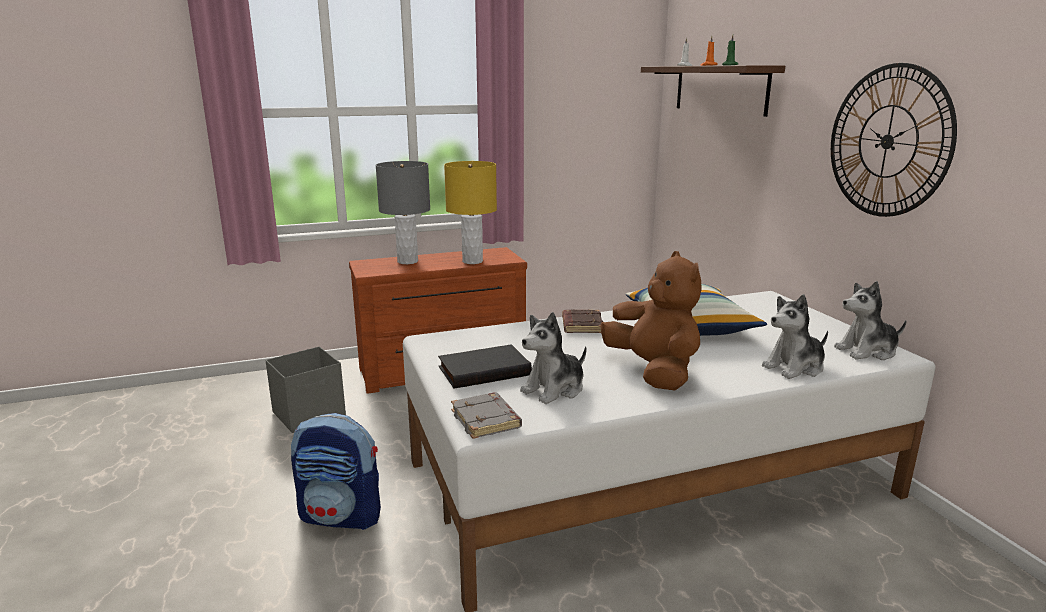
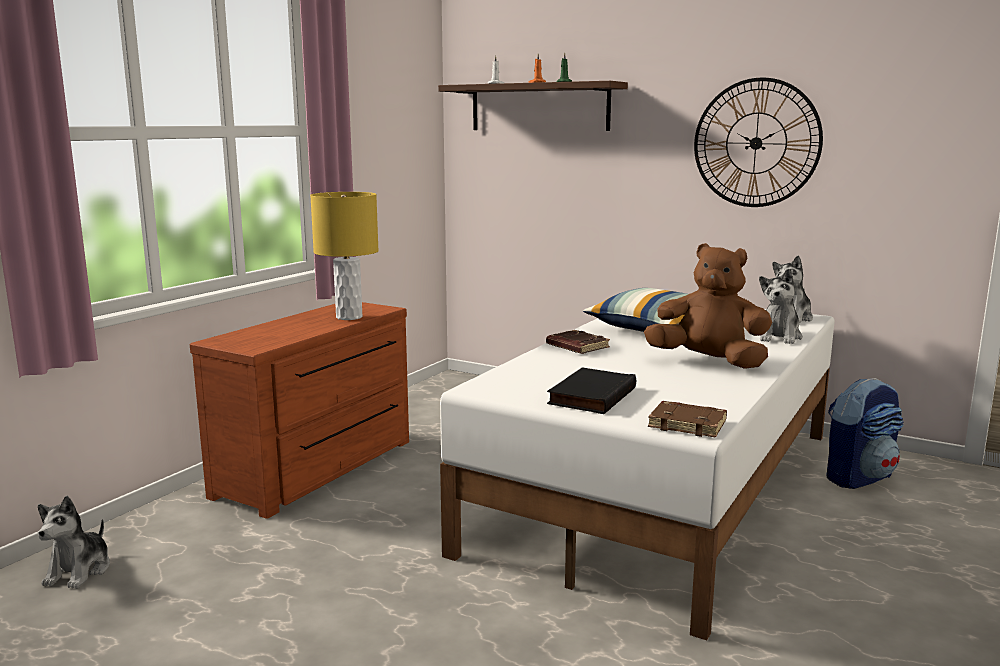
camera: 40 degrees left, 5 degrees down
(310, 414) = (232, 563): grey storage box -> none
(342, 516) = (462, 631): backpack -> backpack (858, 477)
(408, 261) = (272, 330): grey table lamp -> none
(487, 420) = (688, 424): grey book -> brown book
(554, 389) = (677, 391): plush toy -> plush toy (79, 571)

